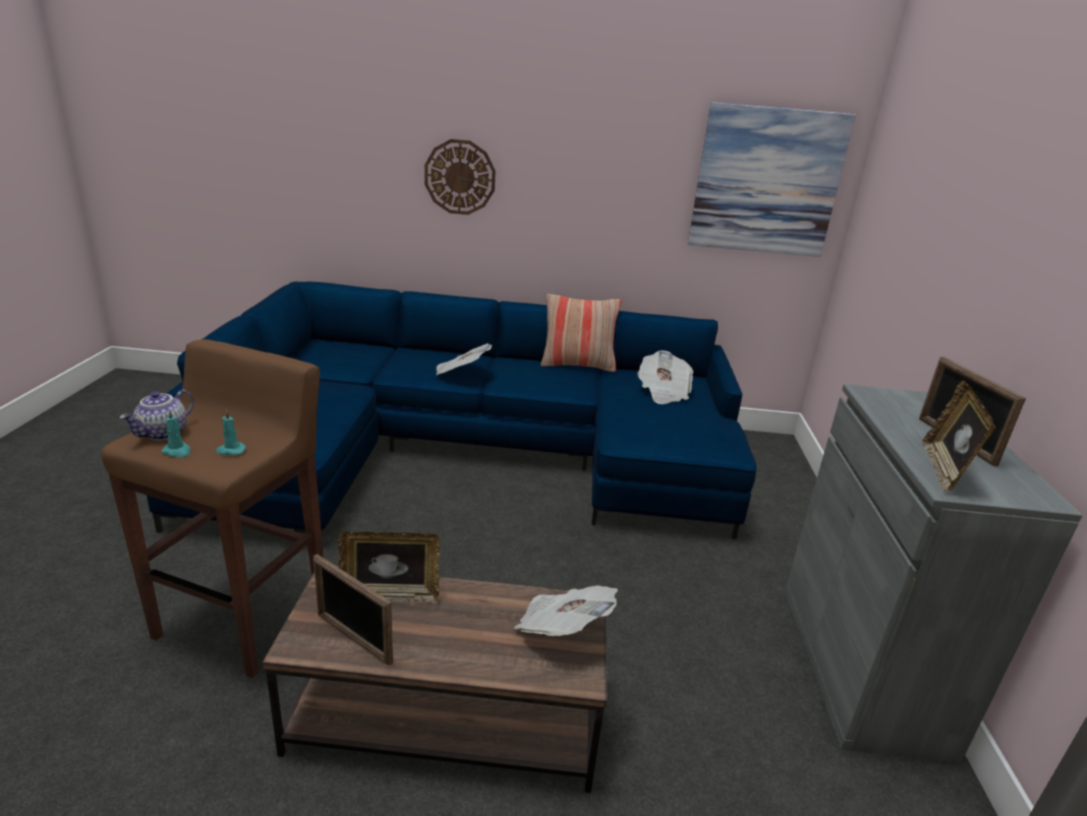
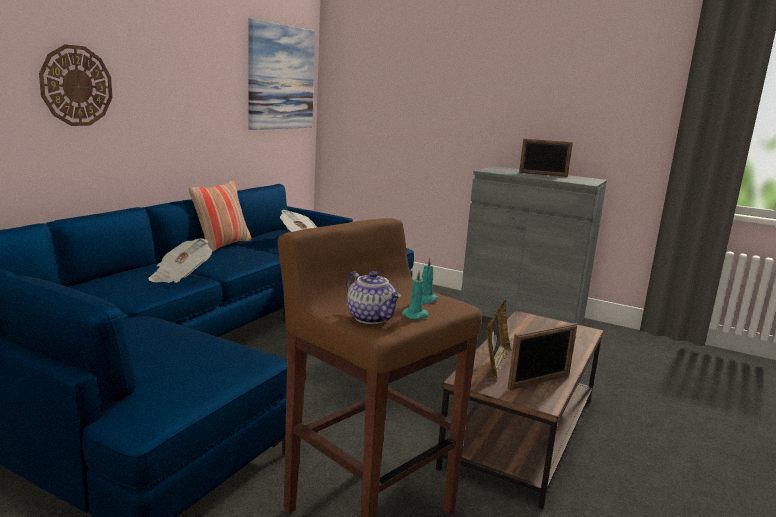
camera: 65 degrees left, 10 degrees down
(562, 629) = (545, 326): newspaper -> none
(944, 469) = (570, 180): picture frame -> none

